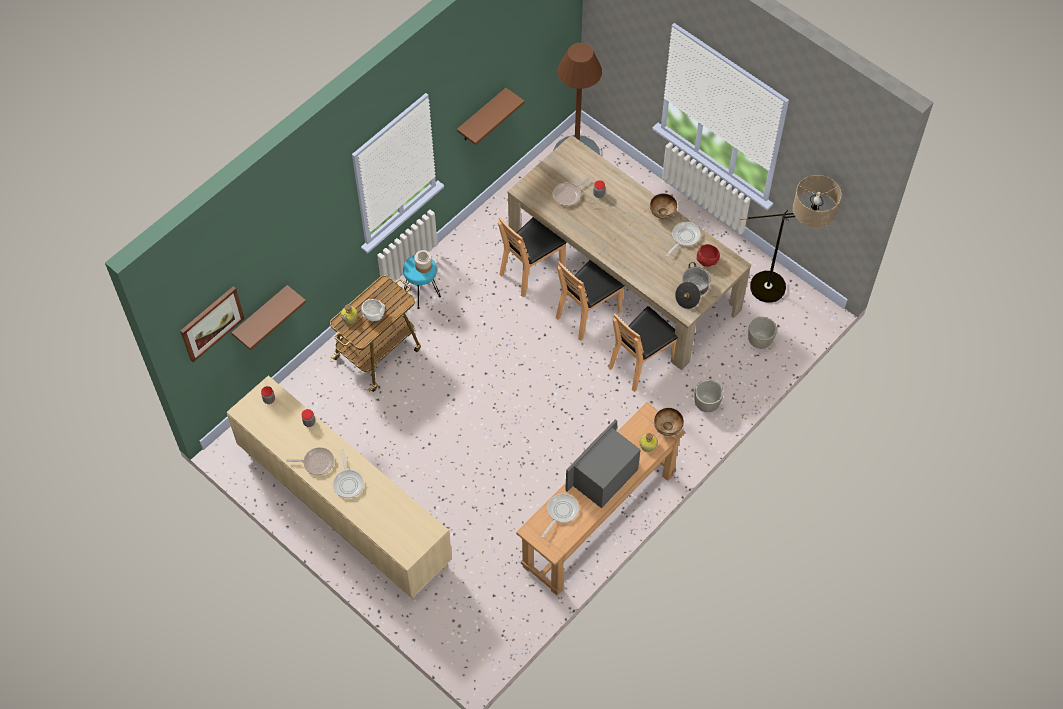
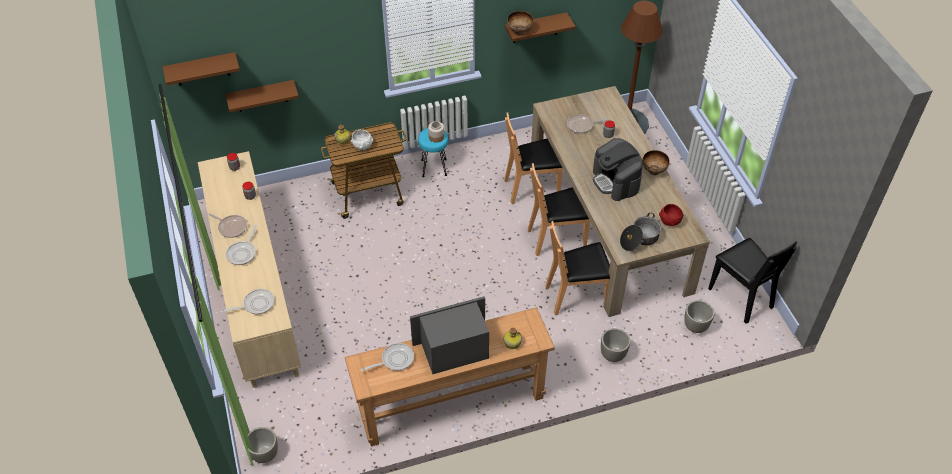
camera: 30 degrees right, 10 degrees down
(211, 323) = (202, 69): picture -> brown shelf
(470, 652) = (264, 454): none -> grey planter
(636, 241) = (616, 181): none -> coffee machine
(667, 429) = (539, 337): bowl -> bowl (519, 31)
(684, 237) = (661, 196): frying pan -> frying pan (256, 304)
(781, 293) = (740, 297): floor lamp -> black chair

